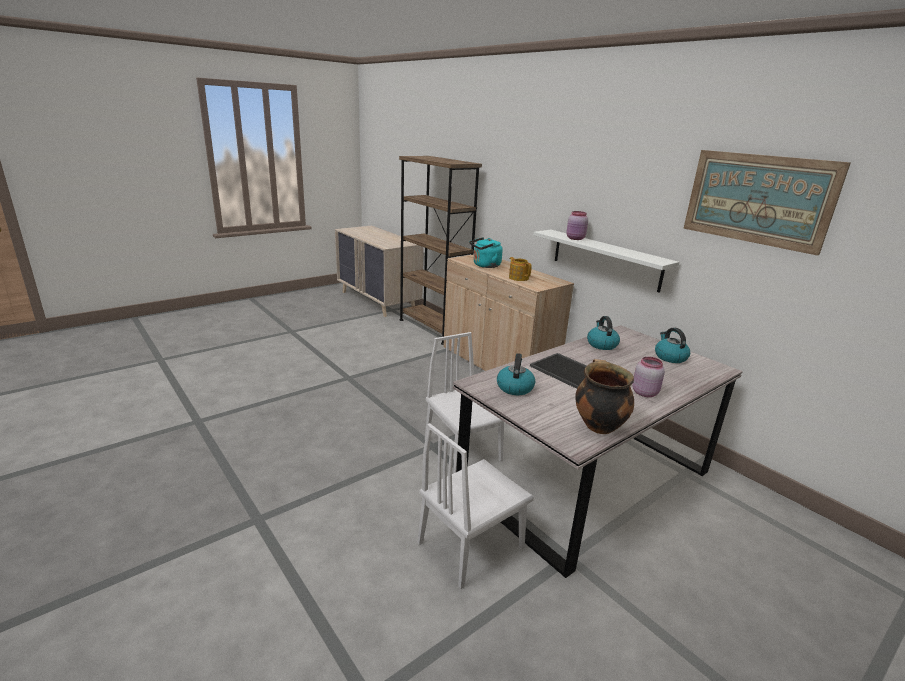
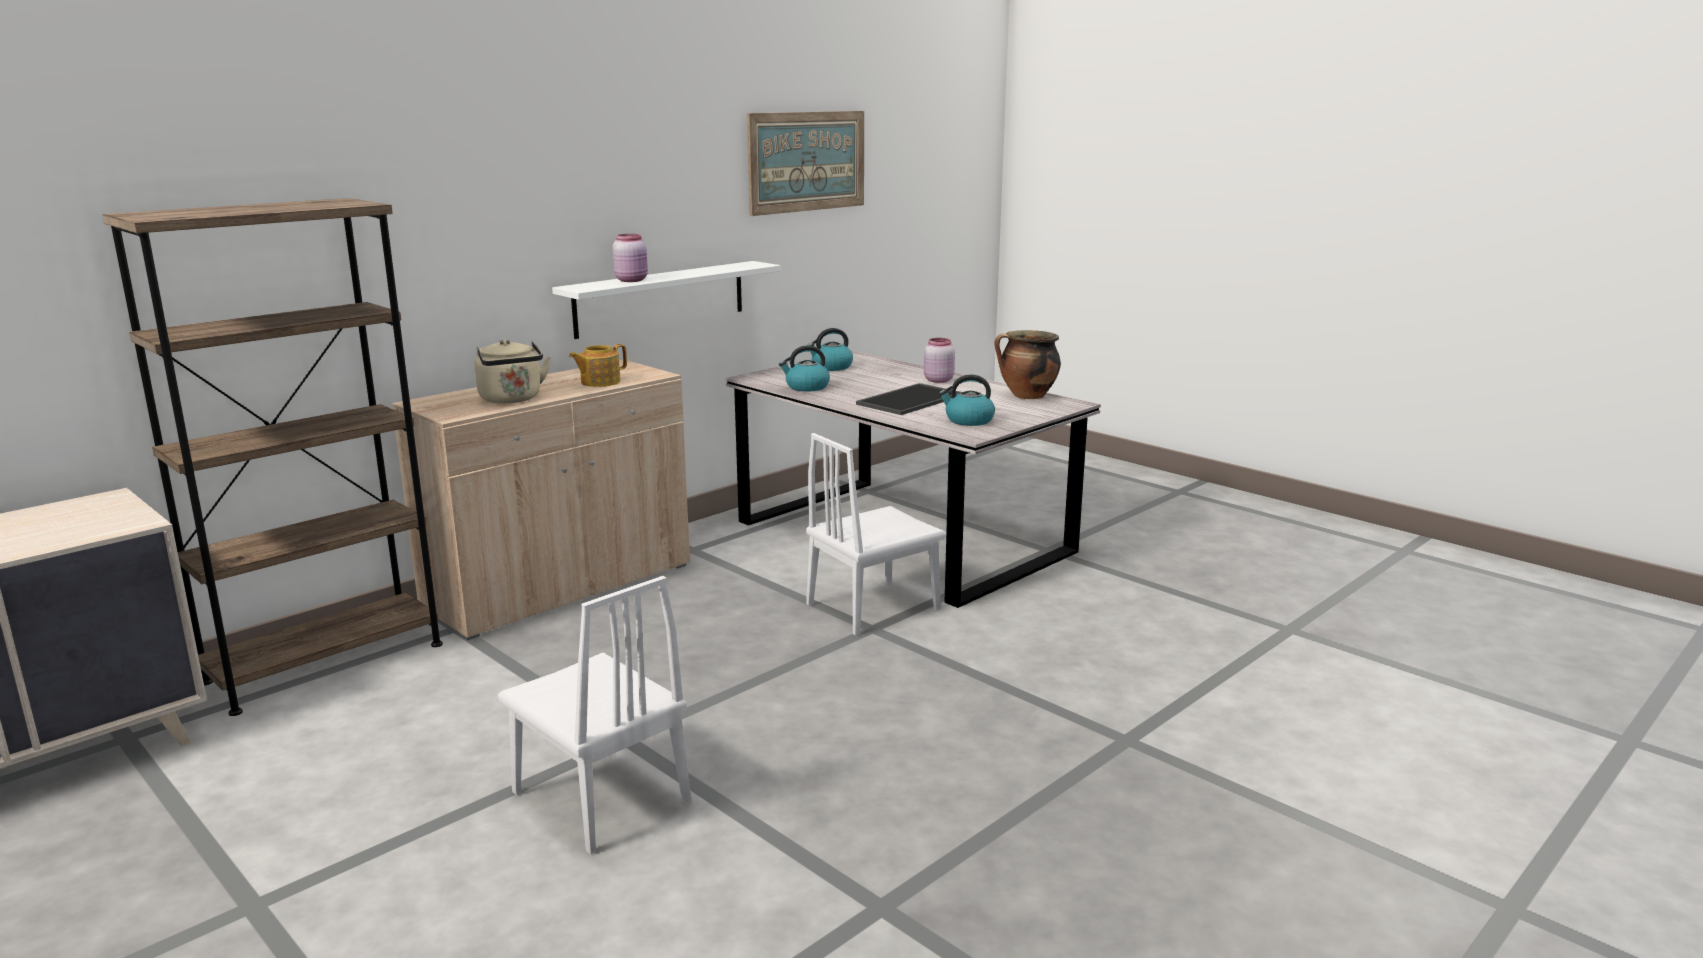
camera: 95 degrees left, 5 degrees down
(471, 545) = (1066, 595): white chair -> white chair (600, 797)
(485, 265) = (512, 399): turquoise kettle -> beige kettle

